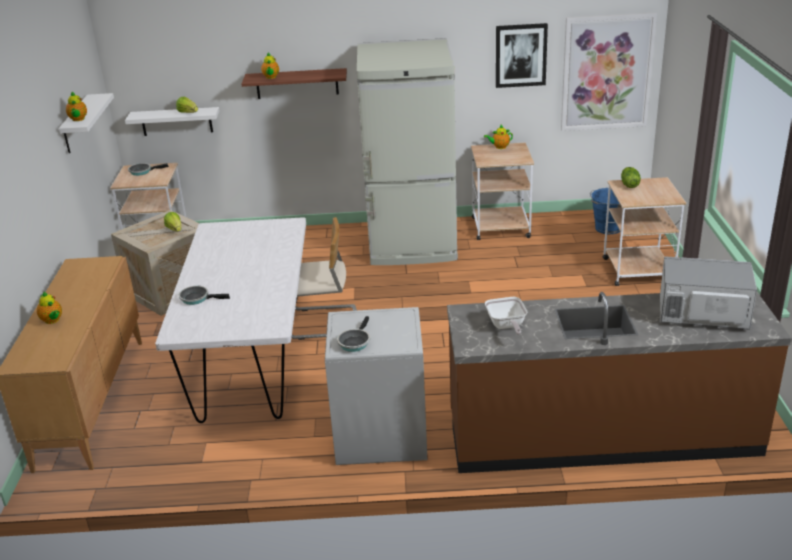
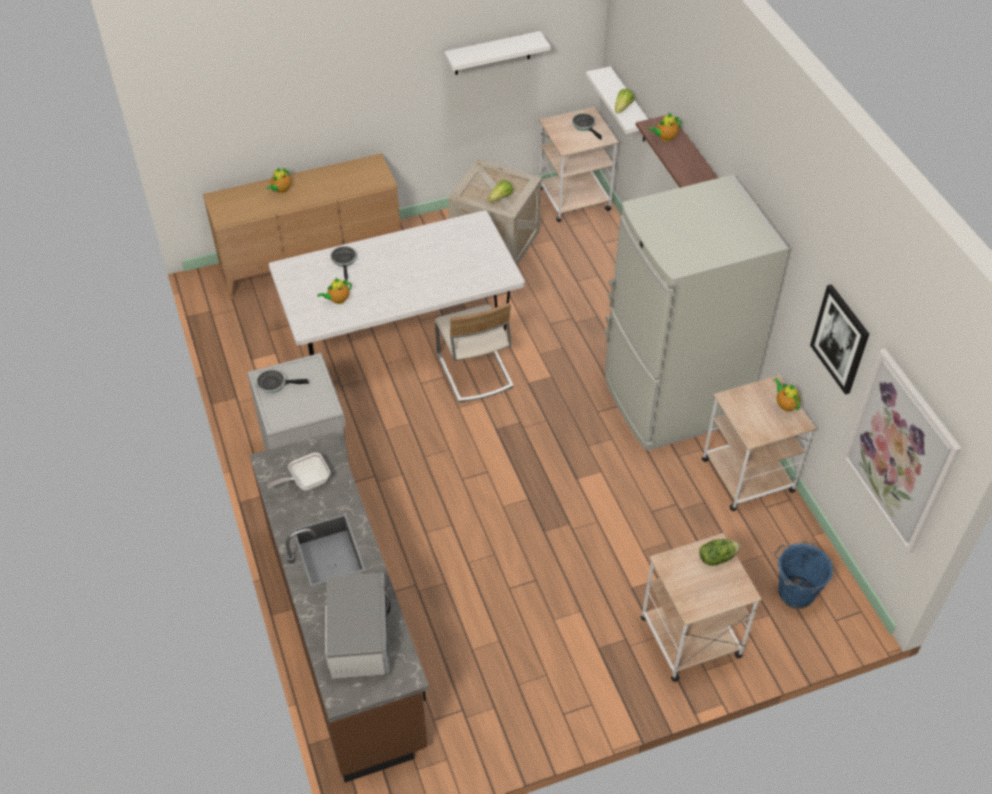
camera: 70 degrees right, 20 degrees up
(78, 119) = (468, 54): teapot -> teapot (337, 300)

